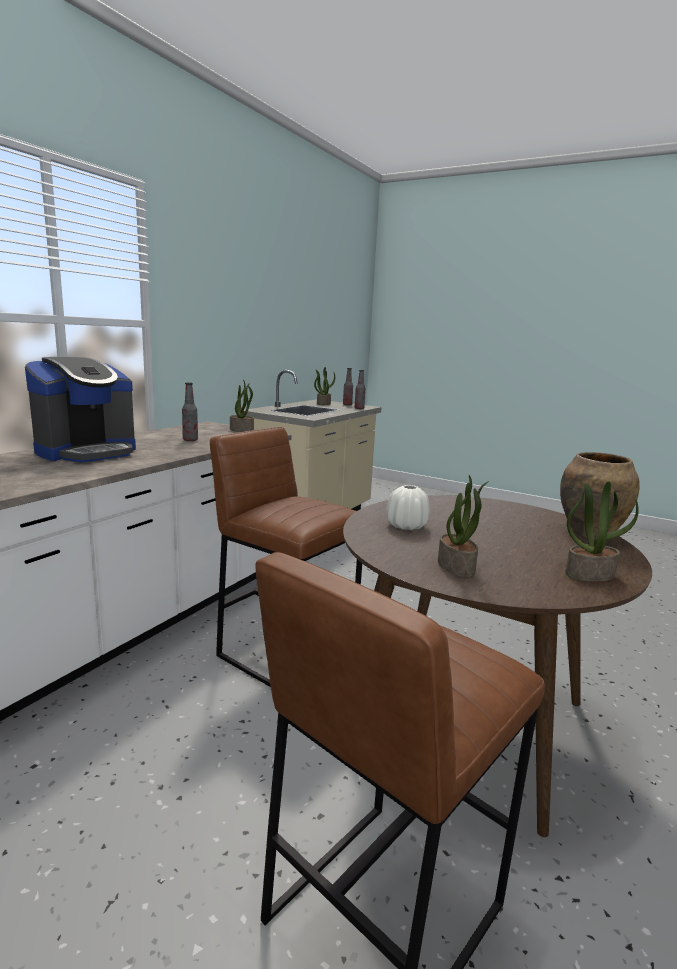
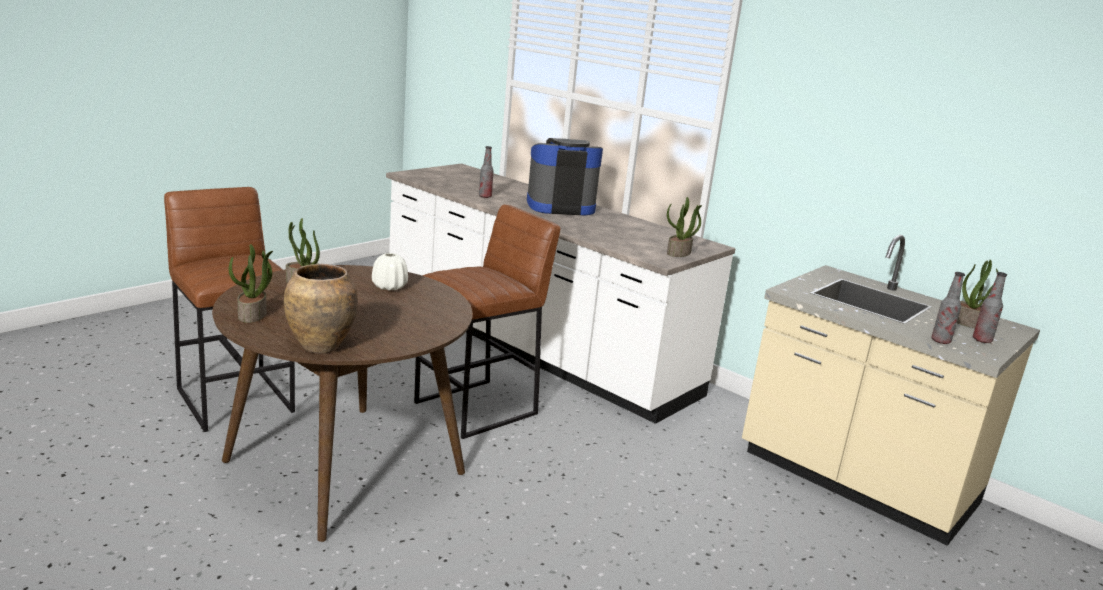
camera: 100 degrees right, 5 degrees up
(87, 452) = (560, 206): coffee machine -> coffee machine turned 120 degrees clockwise
(190, 440) = (616, 232): bottle -> bottle (485, 196)

